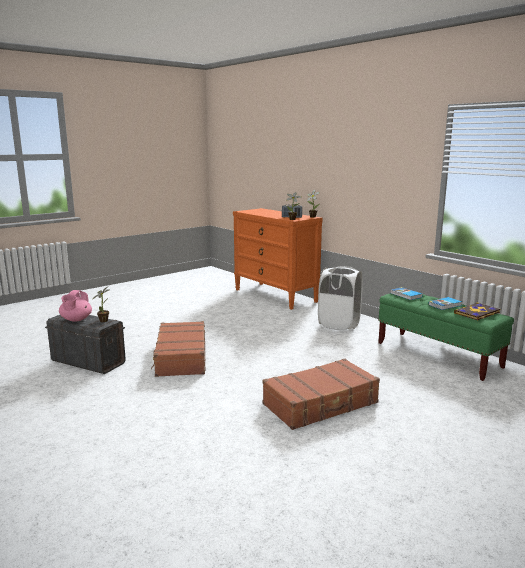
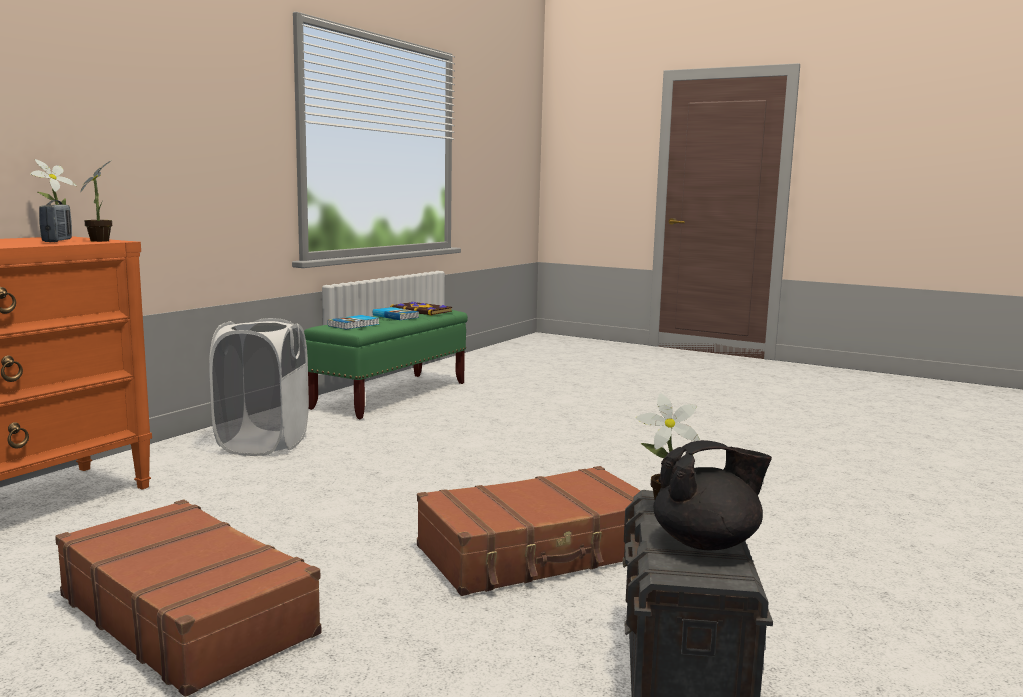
camera: 110 degrees left, 5 degrees down
(76, 319) = (707, 543): pink teapot -> black teapot
(321, 404) = (605, 438): brown suitcase -> brown suitcase (188, 614)

